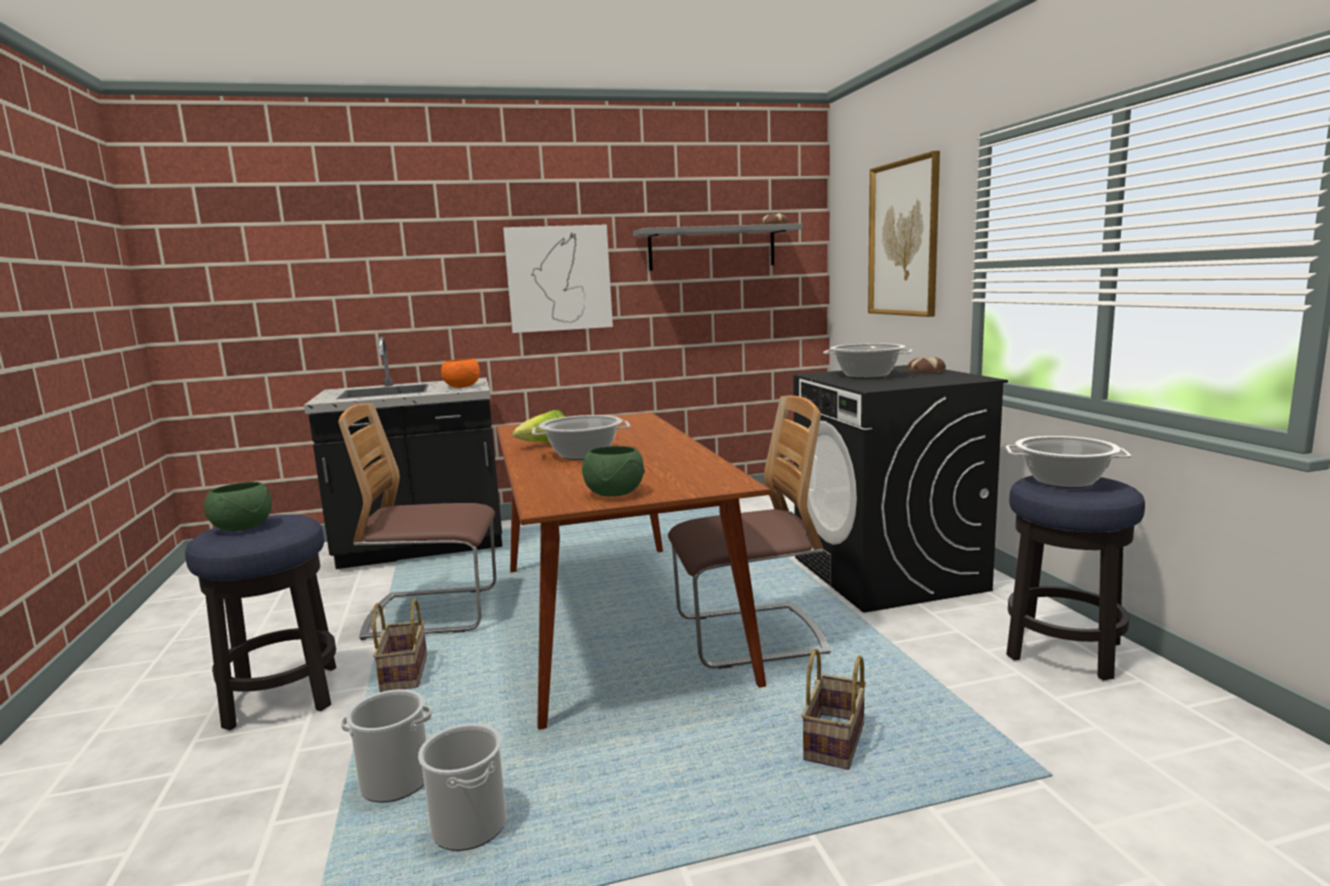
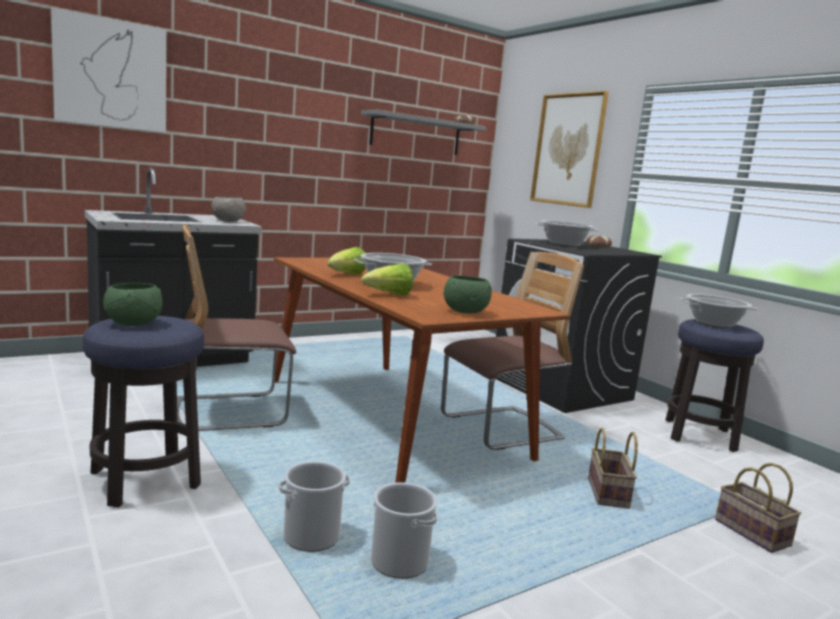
camera: 20 degrees left, 0 degrees up
(403, 673) = (245, 458): basket -> basket (749, 532)
(463, 386) = (228, 221): orange bowl -> grey bowl
(551, 473) = (389, 295): none -> lettuce
(559, 278) = (300, 140): picture -> picture (111, 74)

